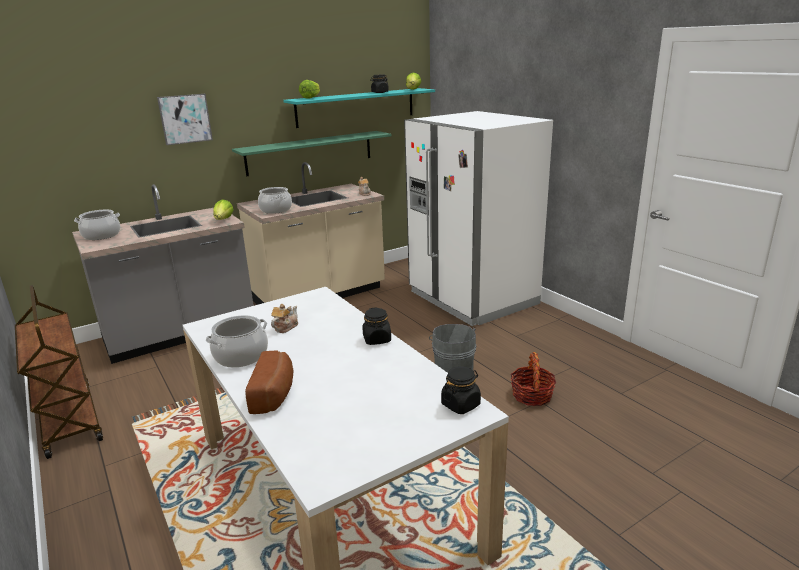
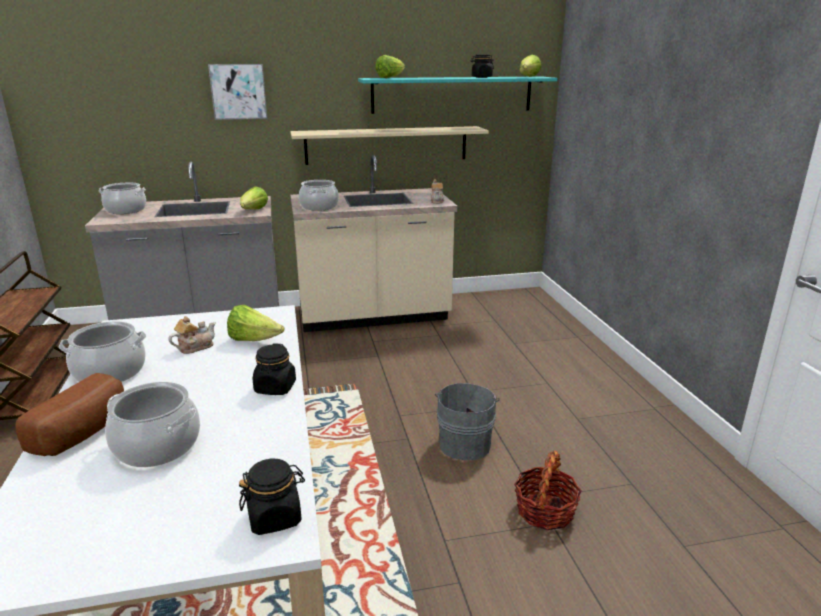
camera: 20 degrees right, 0 degrees up
(310, 152) = (387, 145): green shelf -> beige shelf
(325, 314) = (254, 340): none -> lettuce
(338, 388) = (158, 445): none -> cooking pot
(472, 298) = (551, 355): white fridge -> none

